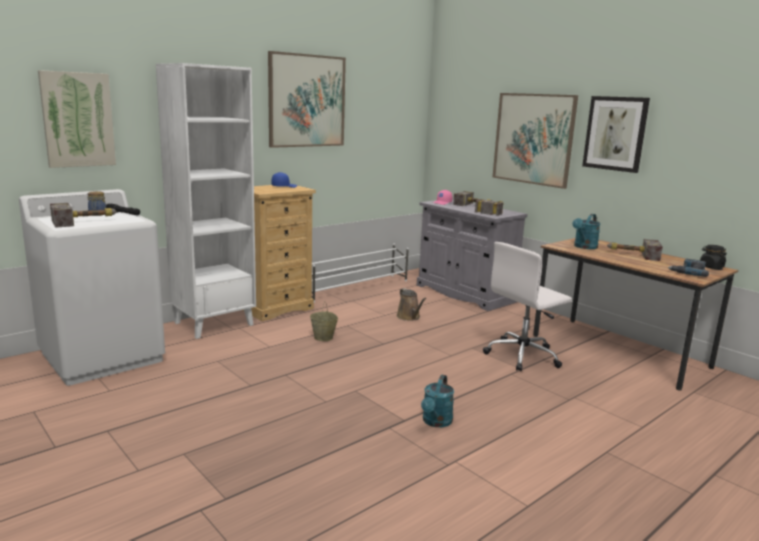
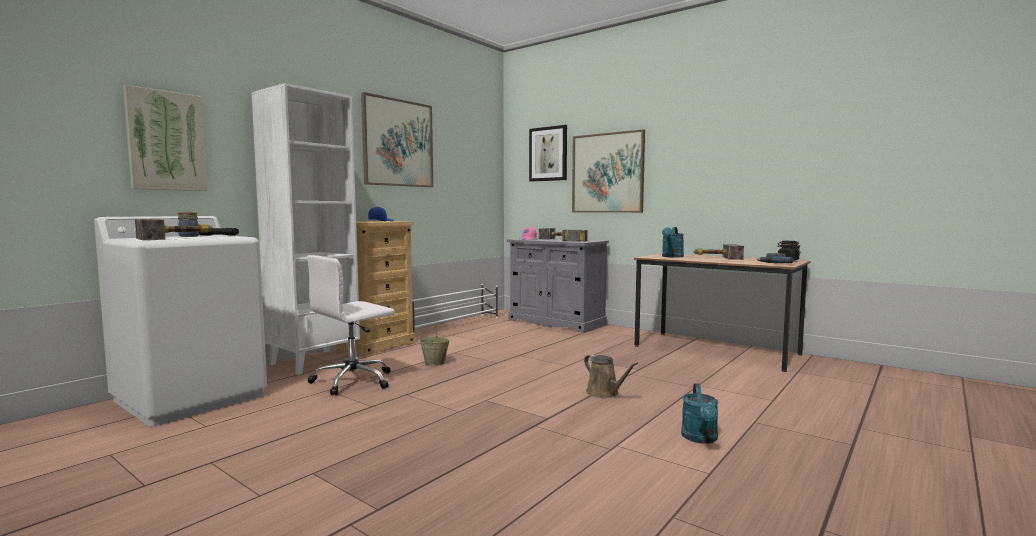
camera: 10 degrees left, 10 degrees down
(409, 317) = (513, 342): brown watering can -> brown watering can (604, 393)
(436, 422) = (580, 416): turquoise watering can -> turquoise watering can (700, 439)
(523, 355) = (634, 360): white office chair -> white office chair (354, 381)
(615, 133) = (682, 158): picture -> picture (548, 154)

